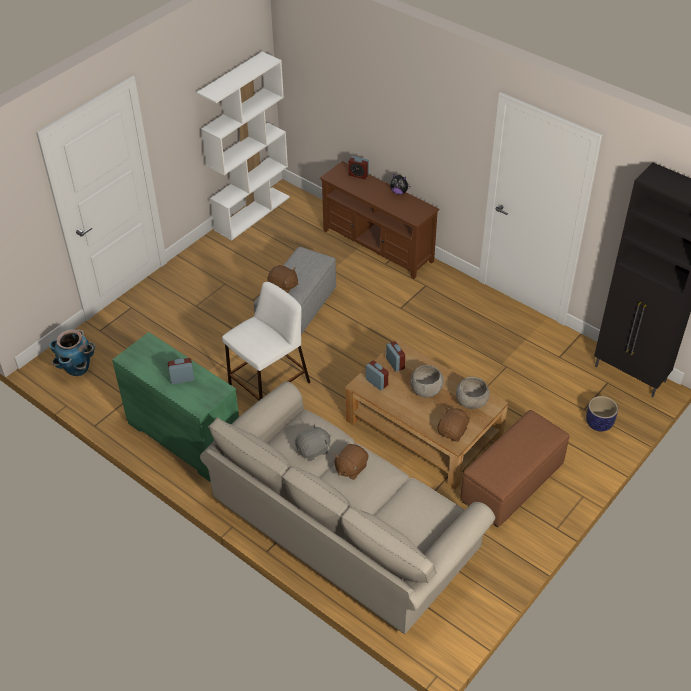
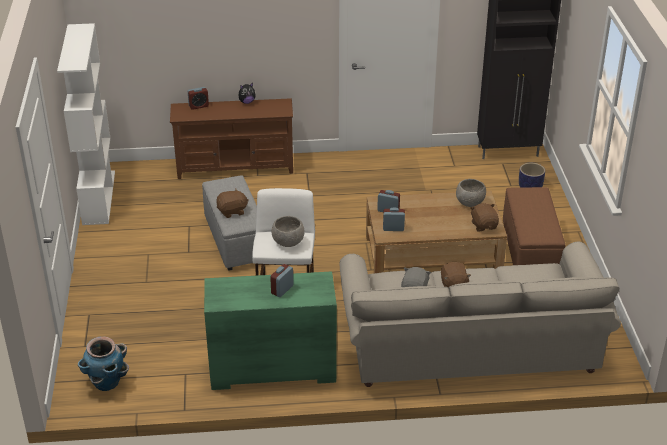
camera: 45 degrees left, 10 degrees down
(426, 390) = (432, 213): grey bowl -> grey bowl (288, 242)

